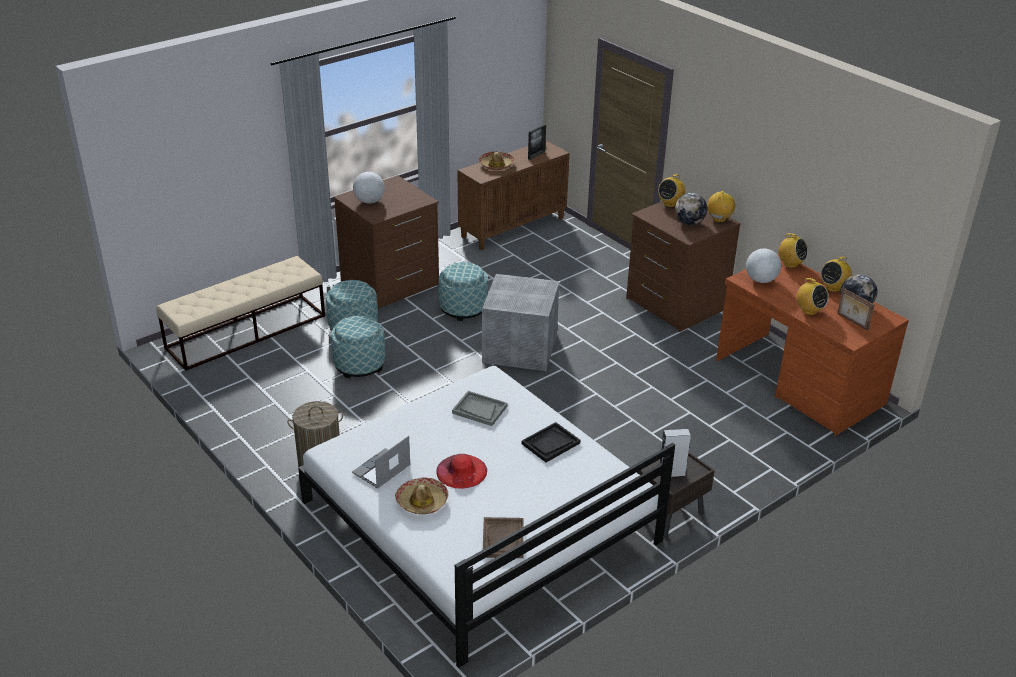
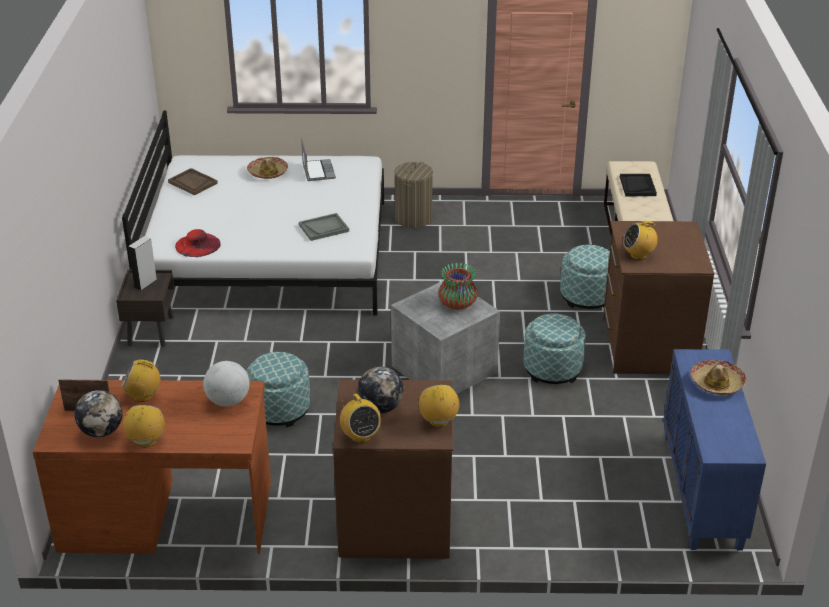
camera: 130 degrees right, 0 degrees up
(359, 364) = (521, 278): ottoman -> ottoman (279, 409)
(369, 201) = (663, 235): globe -> none
(461, 471) = (272, 195): red hat -> red hat (197, 245)
(510, 291) = (457, 304): none -> vase
(513, 227) = (703, 491): brown cabinet -> blue cabinet
(536, 155) = (718, 428): picture frame -> none
(550, 443) = (244, 239): black tray -> black tray (637, 186)
(790, 264) = (222, 443): radio -> radio (638, 255)

